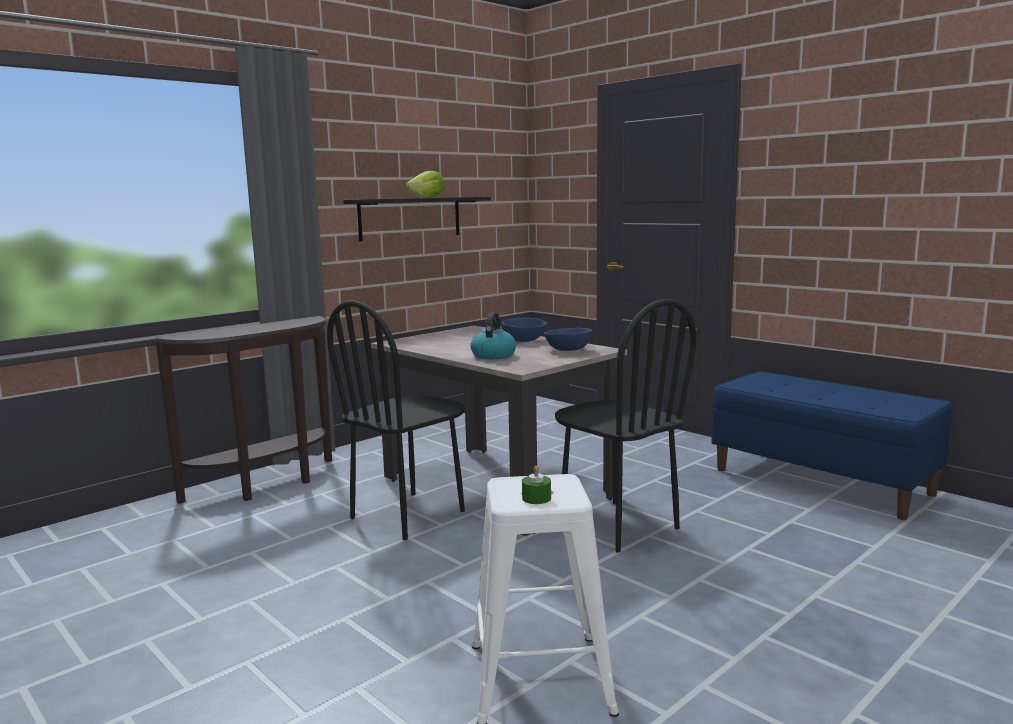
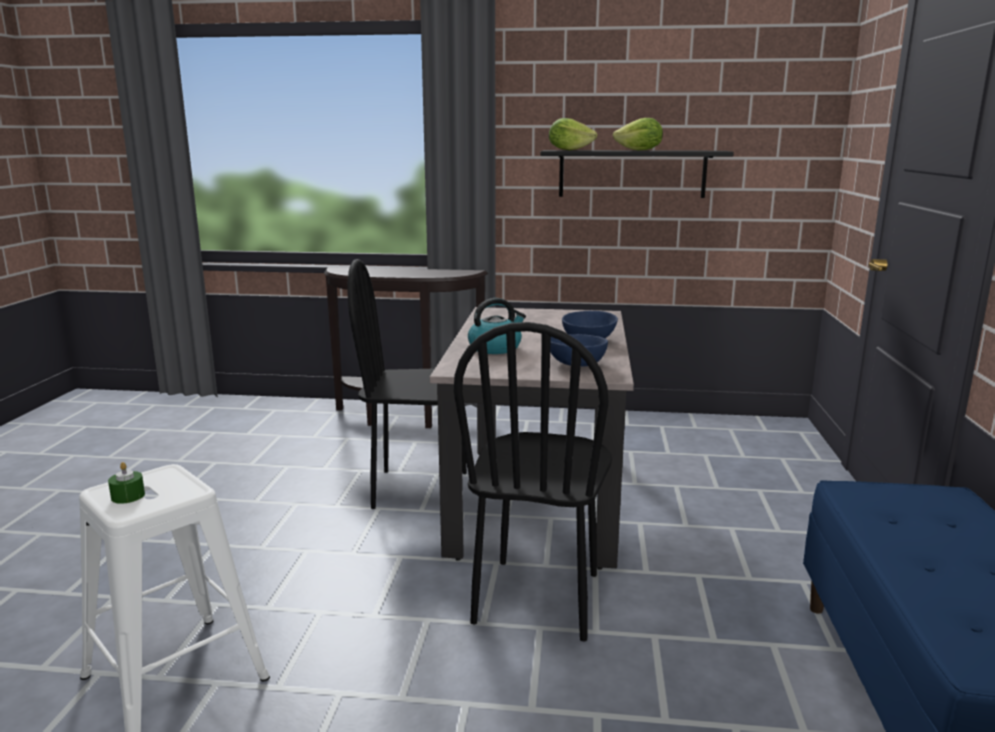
camera: 50 degrees right, 5 degrees up
(375, 198) = (569, 150): none -> lettuce

